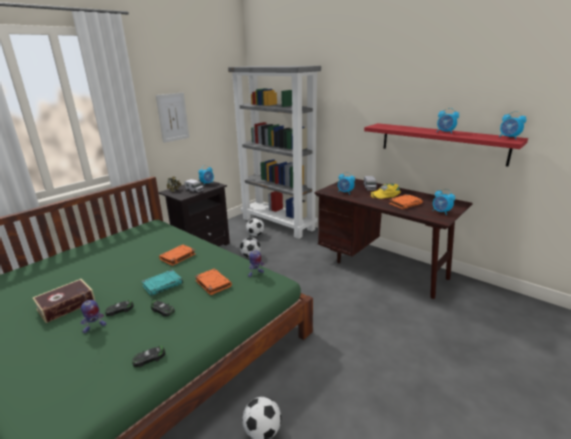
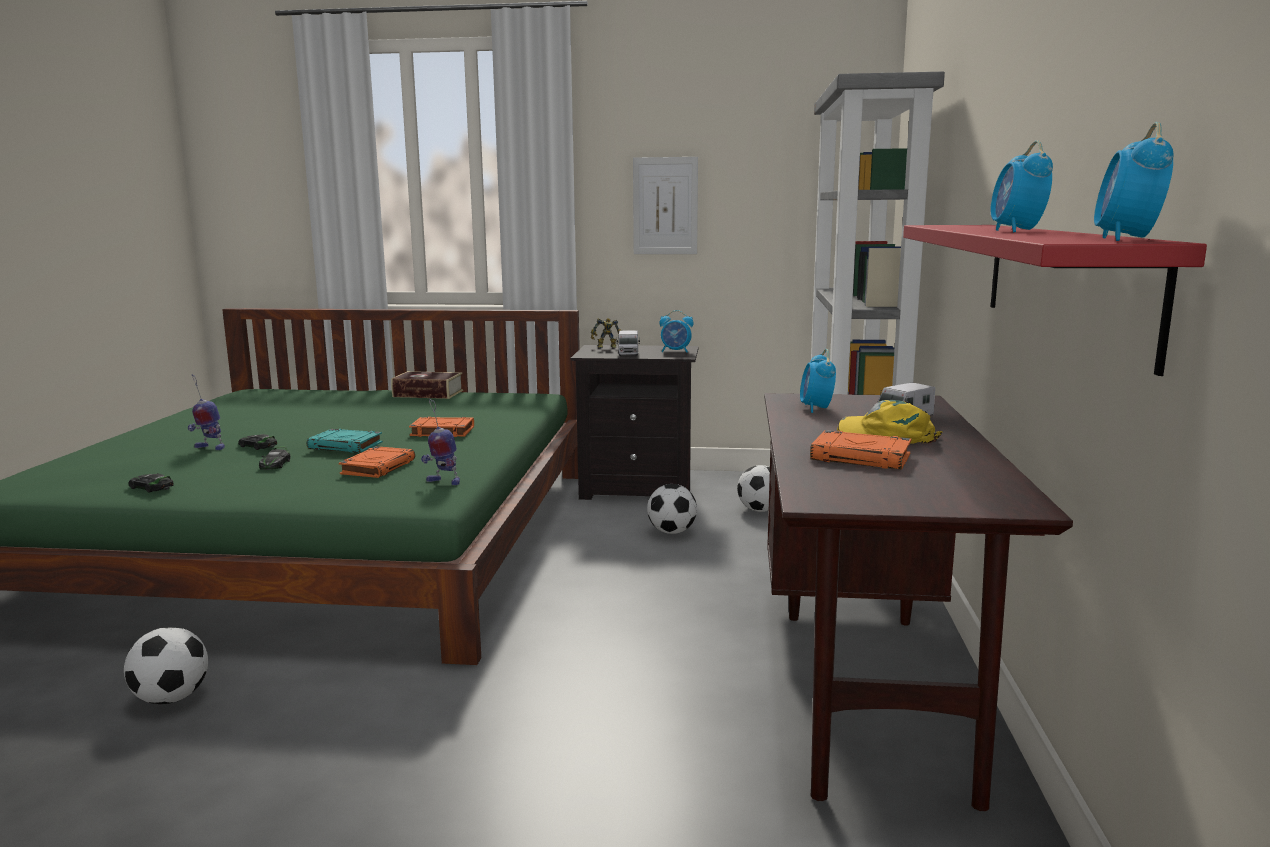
camera: 55 degrees right, 10 degrees down
(66, 305) = (254, 426): book -> book (428, 393)
(441, 212) = (878, 495): alarm clock -> none

